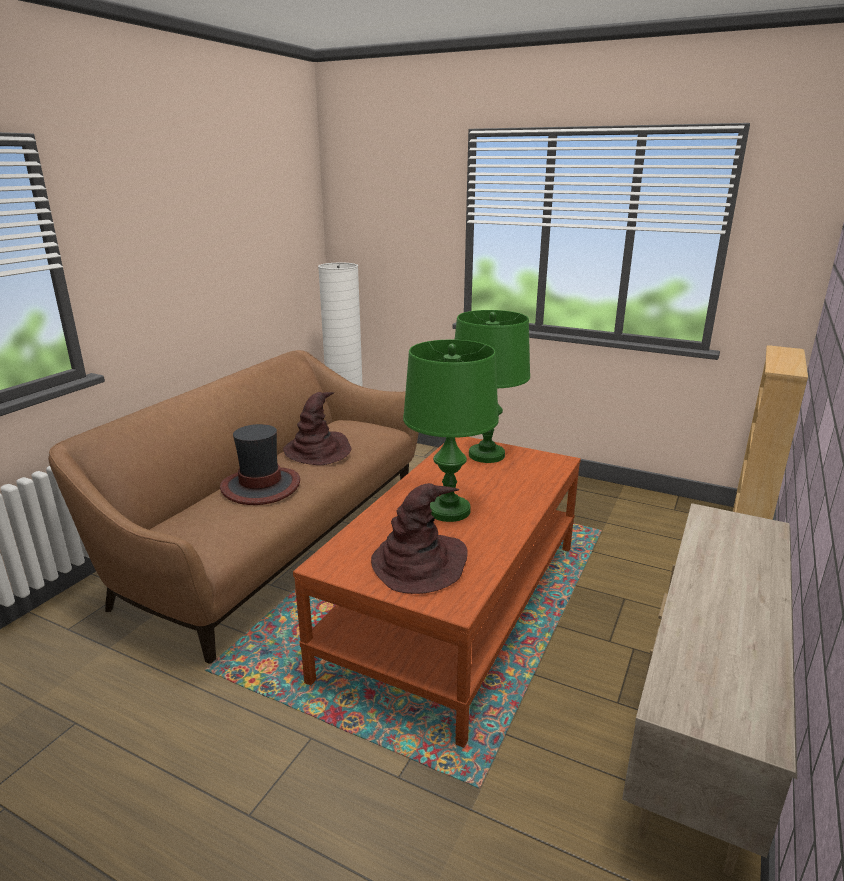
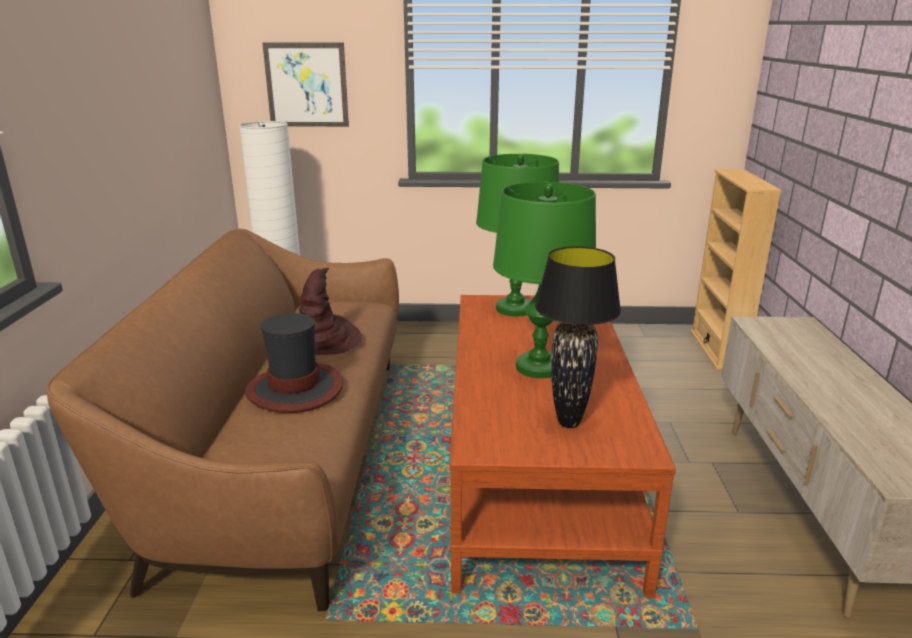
camera: 25 degrees left, 0 degrees up
(386, 233) = (306, 85): none -> picture
(419, 564) = (568, 423): brown hat -> black table lamp

